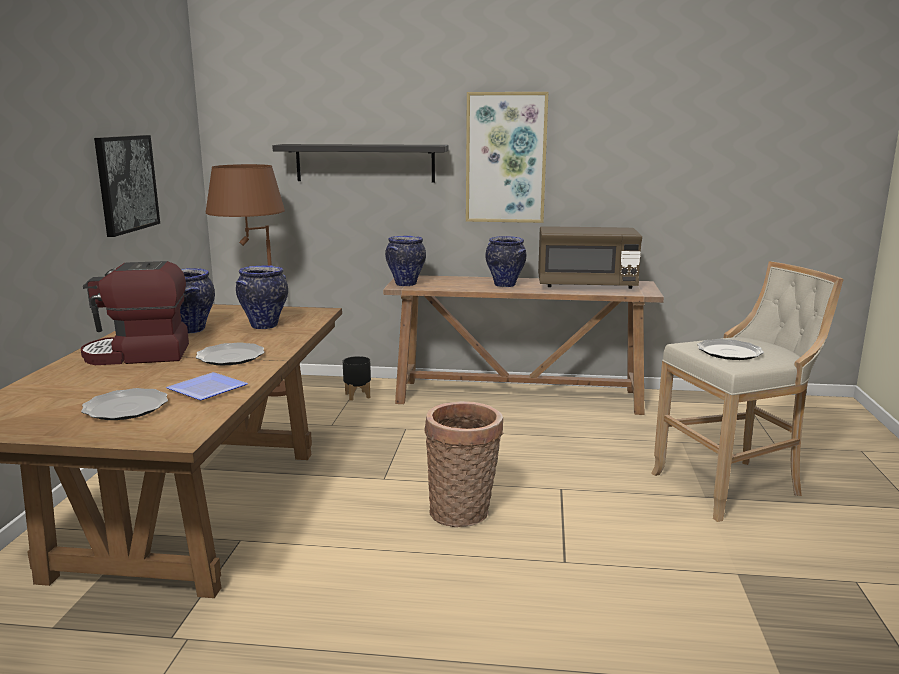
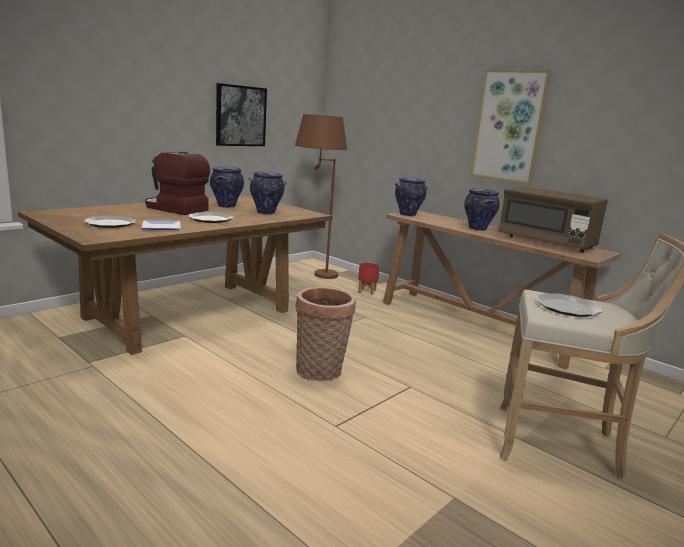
camera: 35 degrees right, 0 degrees up
(357, 396) = (366, 291): black planter -> red planter
(365, 163) = (410, 123): black shelf -> none

